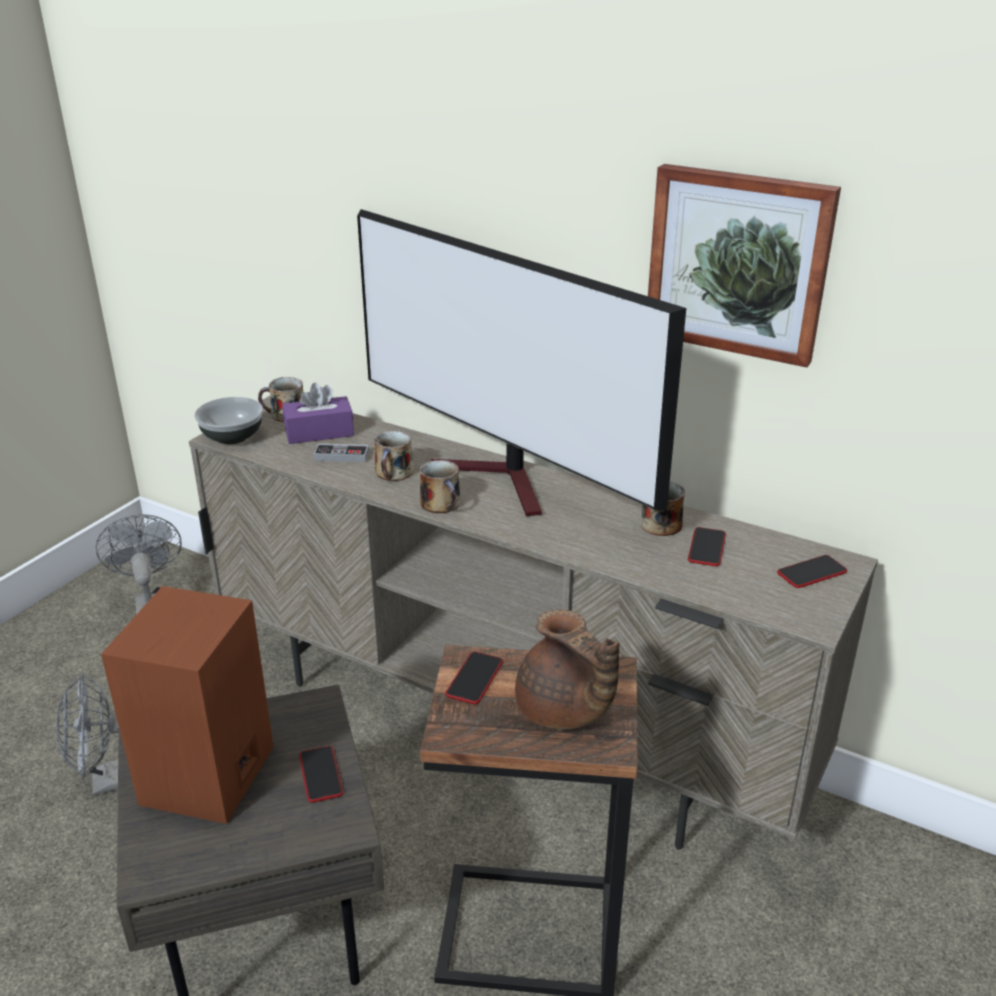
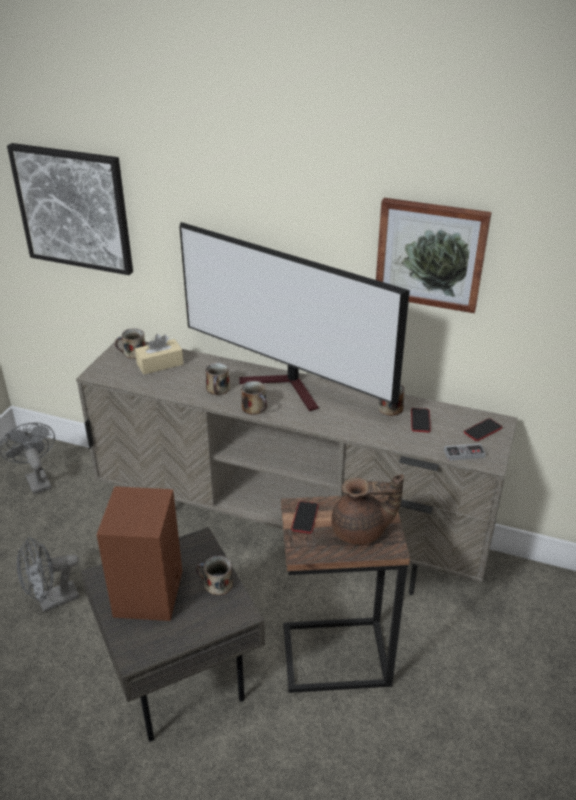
camera: 10 degrees left, 5 degrees up
(218, 190) = (74, 208): none -> picture
(233, 437) = (104, 373): bowl -> none
(319, 432) = (160, 364): purple tissue box -> beige tissue box
(321, 775) = (216, 584): phone -> mug
(341, 456) = (180, 380): game controller -> game controller (464, 454)
(563, 711) = (361, 531): brown teapot -> brown teapot turned 45 degrees counterclockwise

